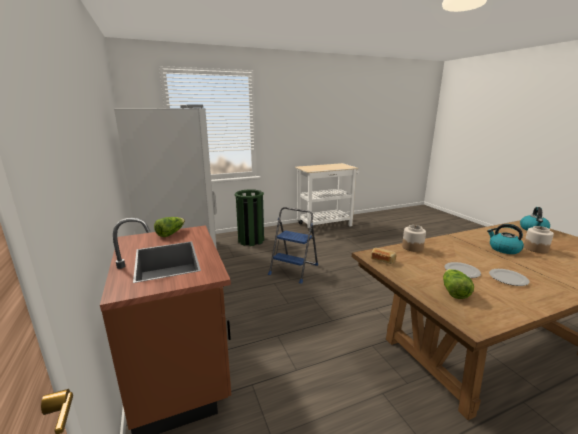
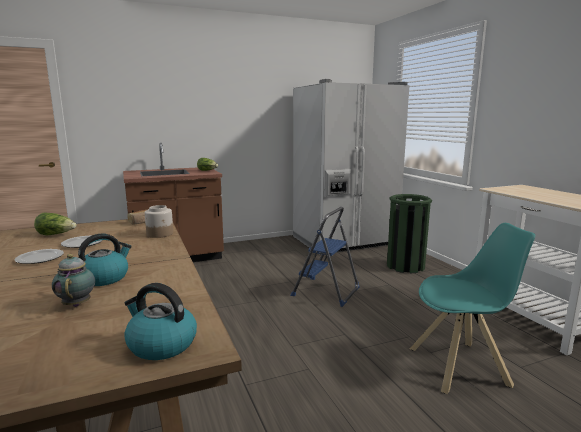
camera: 90 degrees right, 5 degrees down
(370, 244) = (461, 366): none -> turquoise chair
(535, 248) = (77, 303): jar -> teapot

